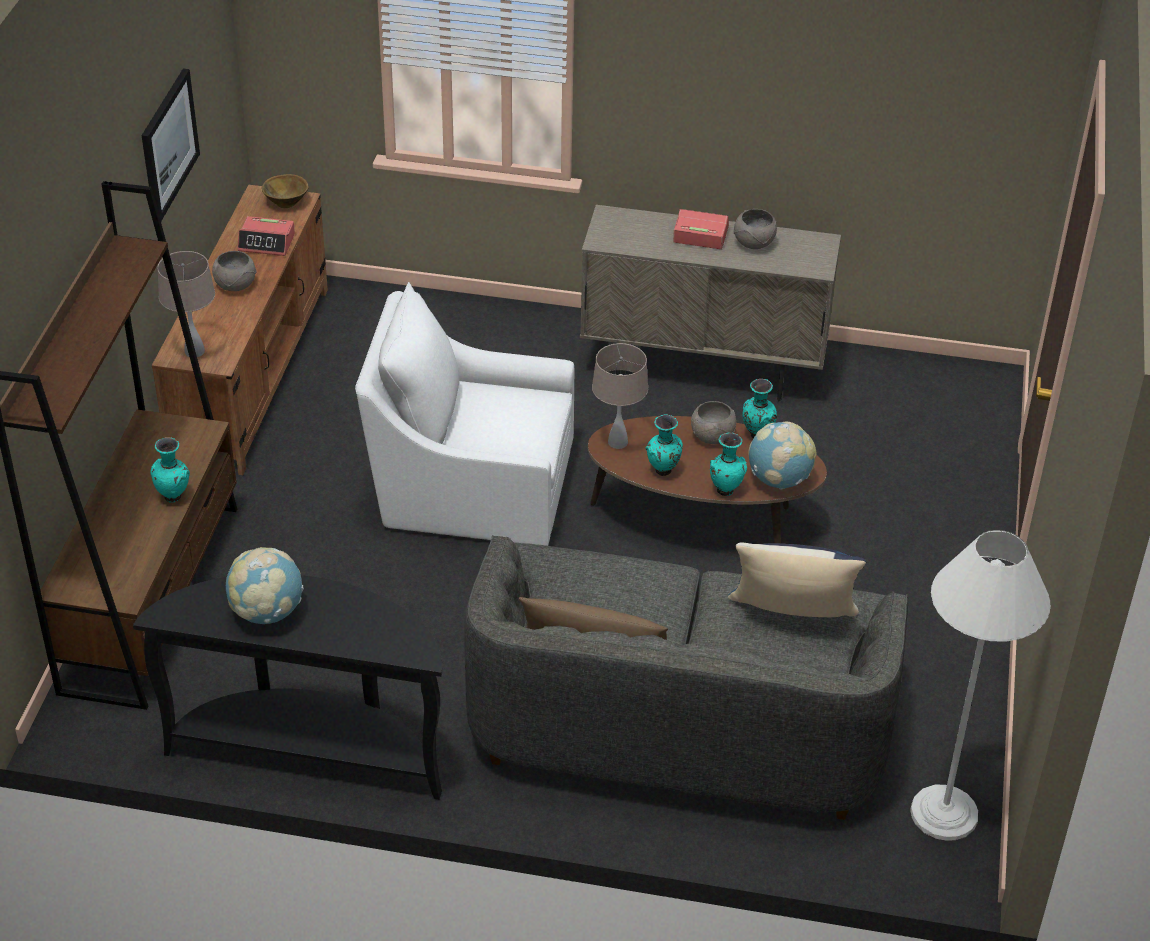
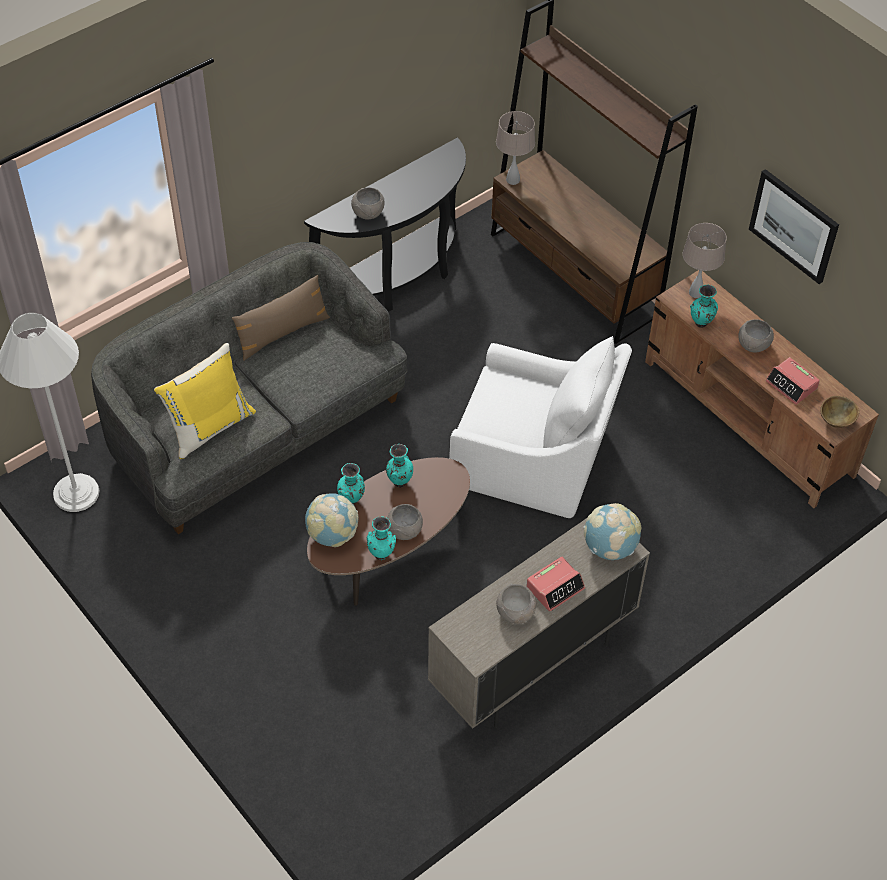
camera: 130 degrees right, 10 degrees up
(174, 497) = (573, 231): turquoise vase -> turquoise vase (700, 324)
(267, 243) = (791, 385): alarm clock -> alarm clock turned 90 degrees counterclockwise
(267, 612) = (414, 183): globe -> globe (609, 547)
(366, 621) = (368, 213): none -> grey bowl
(470, 484) = (535, 460): white armchair -> white armchair turned 60 degrees clockwise
(617, 442) = (448, 478): beige table lamp -> beige table lamp (513, 180)
(791, 620) = (209, 427): blue pillow -> yellow pillow

